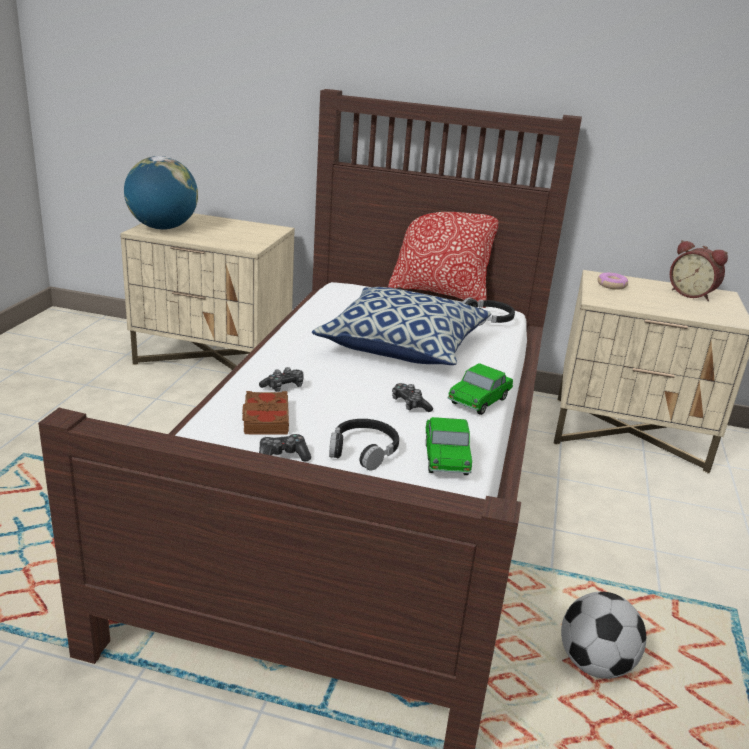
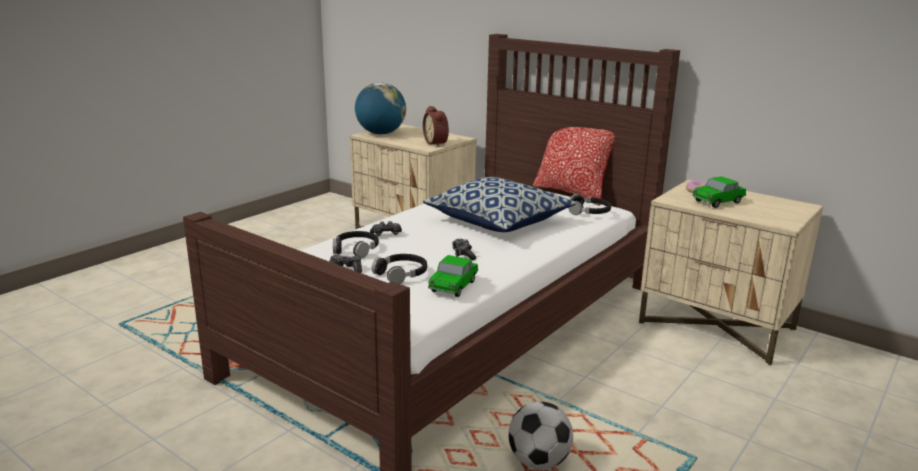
camera: 25 degrees right, 5 degrees down
(265, 419) = (355, 249): brown book -> black headphones
(479, 401) = (518, 259): toy car -> toy car (718, 202)
(692, 294) = (771, 203): alarm clock -> alarm clock (437, 143)

